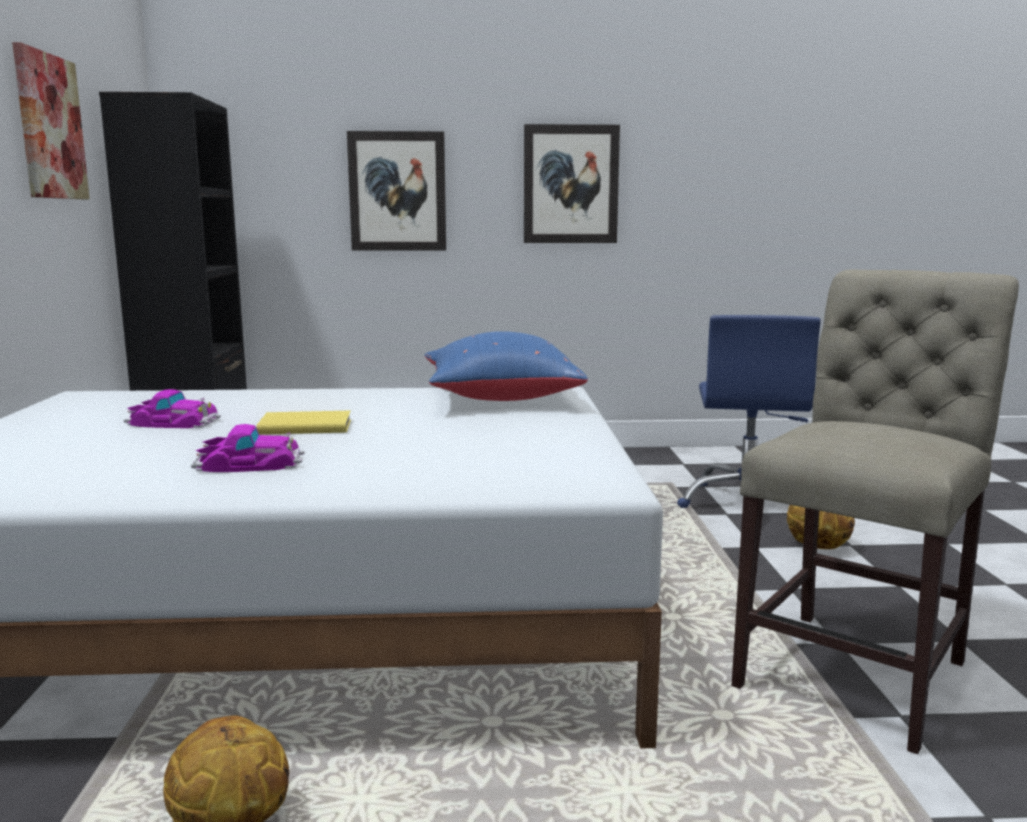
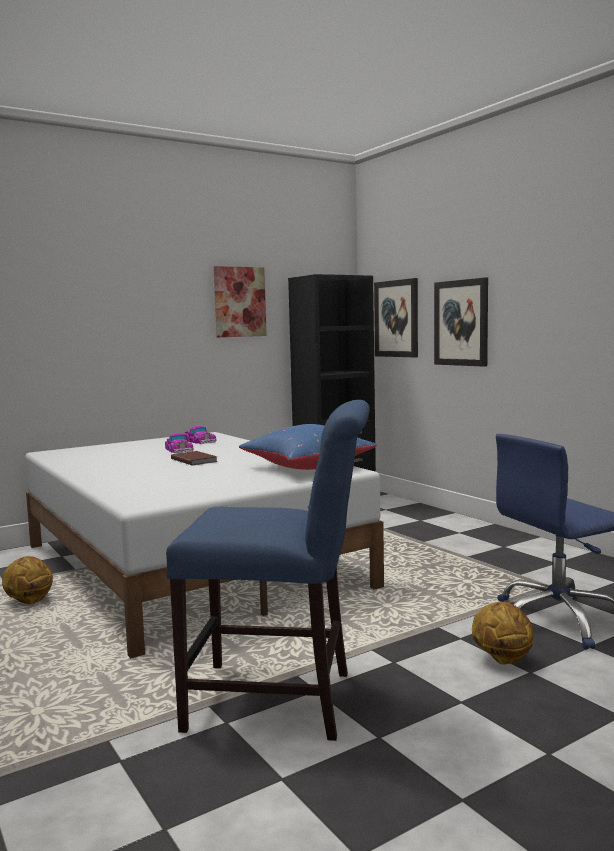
camera: 60 degrees right, 5 degrees down
(250, 464) = (124, 467): toy car -> toy car (199, 441)
(304, 426) = (194, 460): yellow book -> brown book
(570, 184) = (571, 313): picture -> picture (396, 318)
(858, 669) = (280, 701): beige chair -> blue chair

